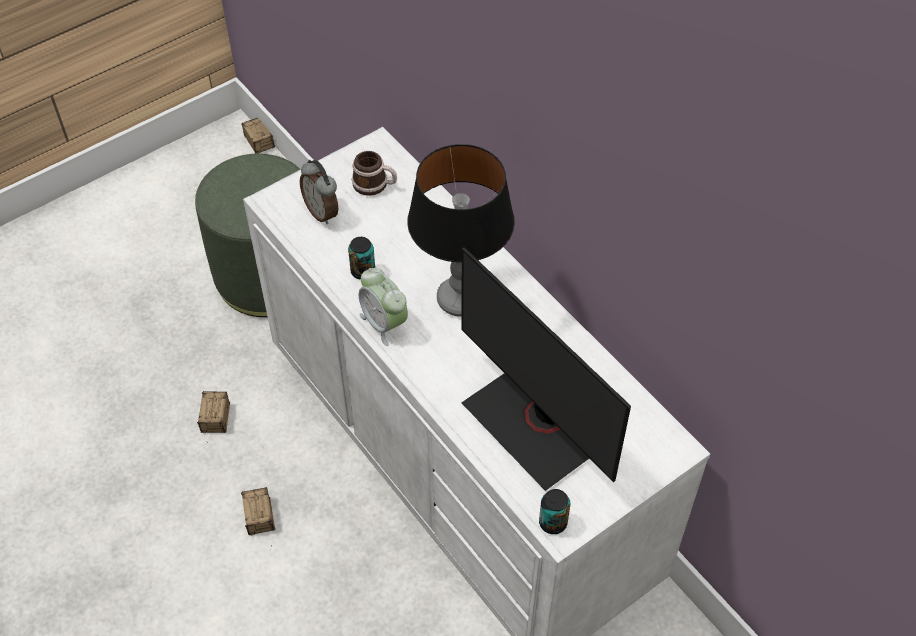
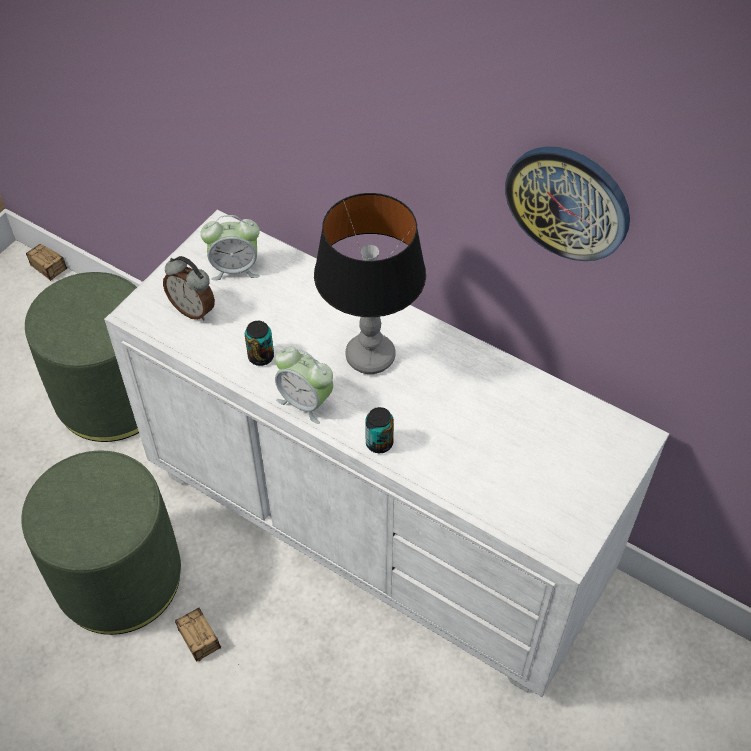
camera: 20 degrees left, 0 degrees up
(212, 439) = (119, 577): storage box -> green ottoman
(375, 185) = (235, 268): mug -> alarm clock
(537, 423) = (498, 454): monitor -> none
(553, 522) = (557, 546): can -> can (379, 443)
(642, 202) = (568, 202): none -> wall clock

